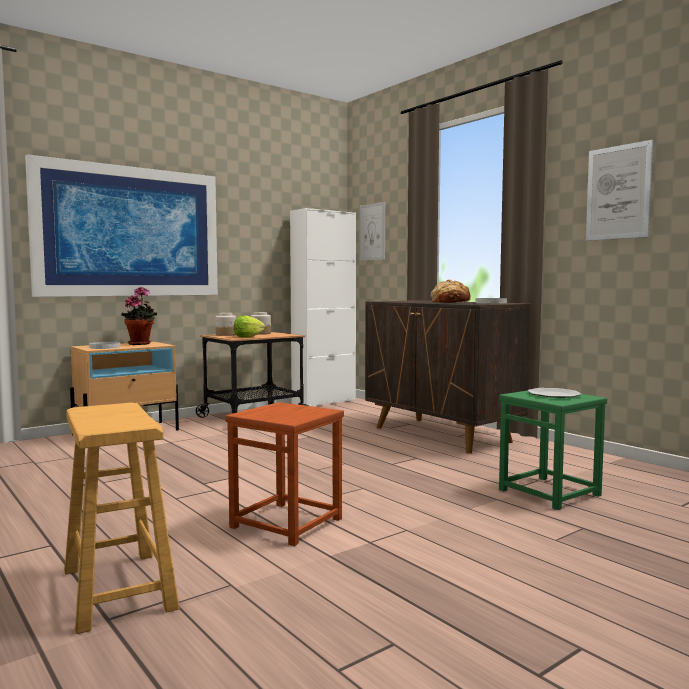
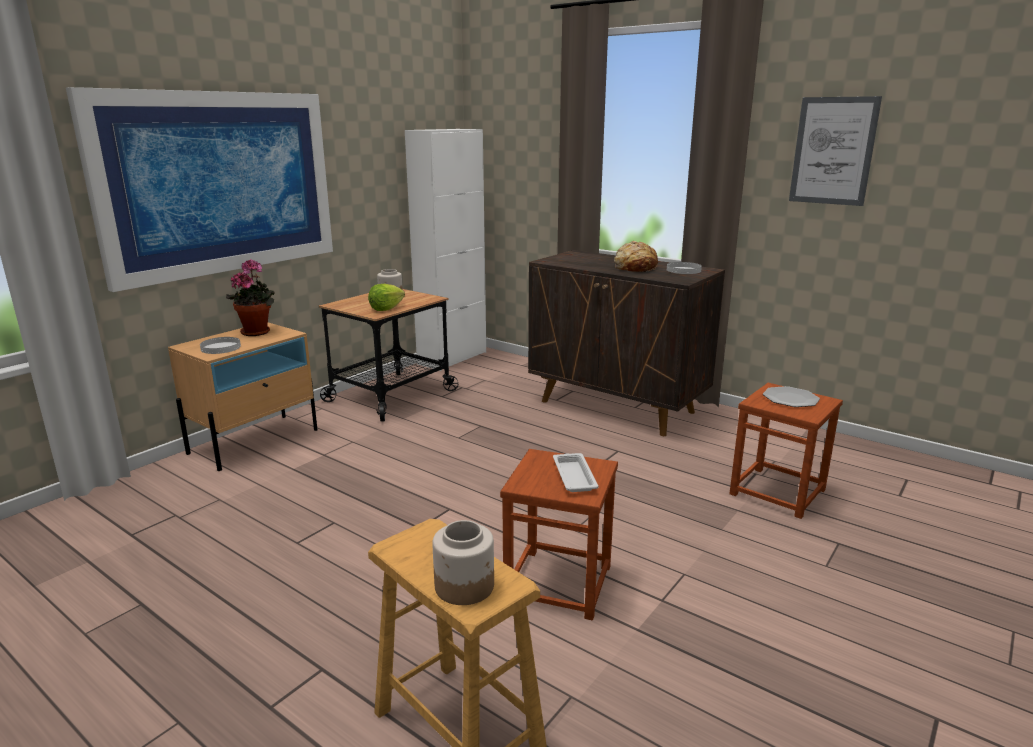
camera: 15 degrees left, 15 degrees up
(226, 335) = (352, 303): jar -> jar (465, 586)
(295, 413) = (574, 476): none -> white tray
(372, 232) = (503, 154): picture -> none
(550, 492) = (778, 492): green stool -> brown stool

